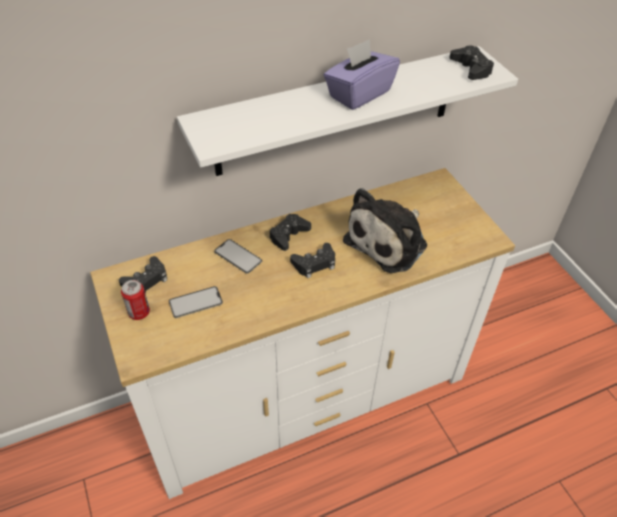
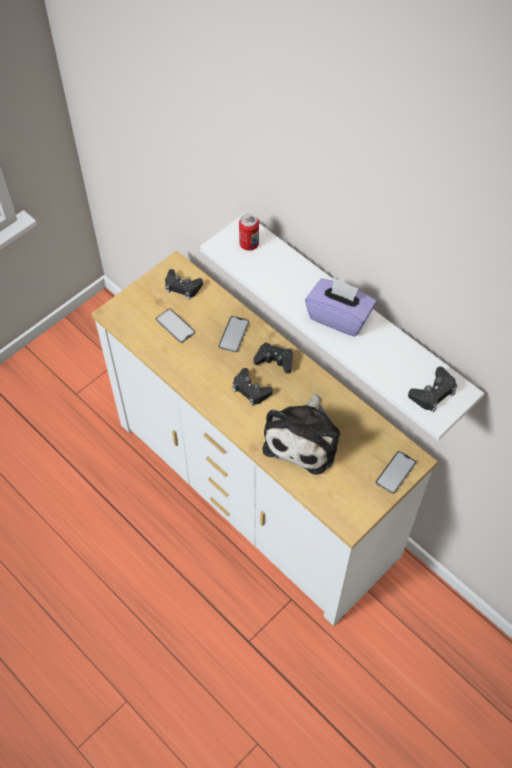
camera: 70 degrees right, 10 degrees up
(139, 313) = (151, 296): can -> can (249, 244)
(389, 241) = (304, 438): plush toy -> plush toy turned 90 degrees counterclockwise
(448, 194) = (395, 472): none -> phone

